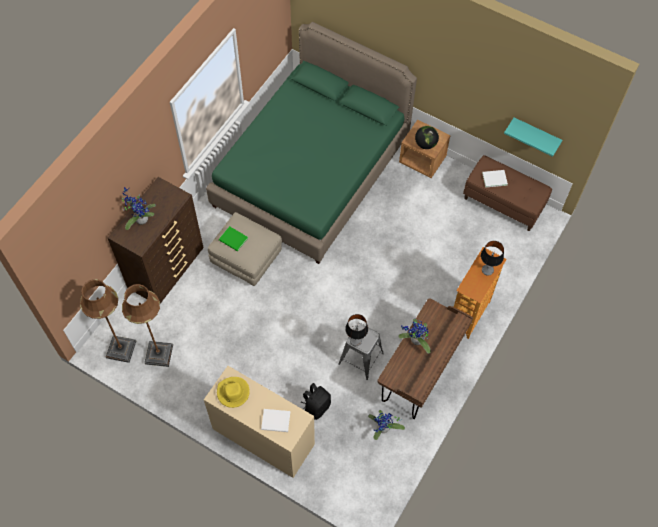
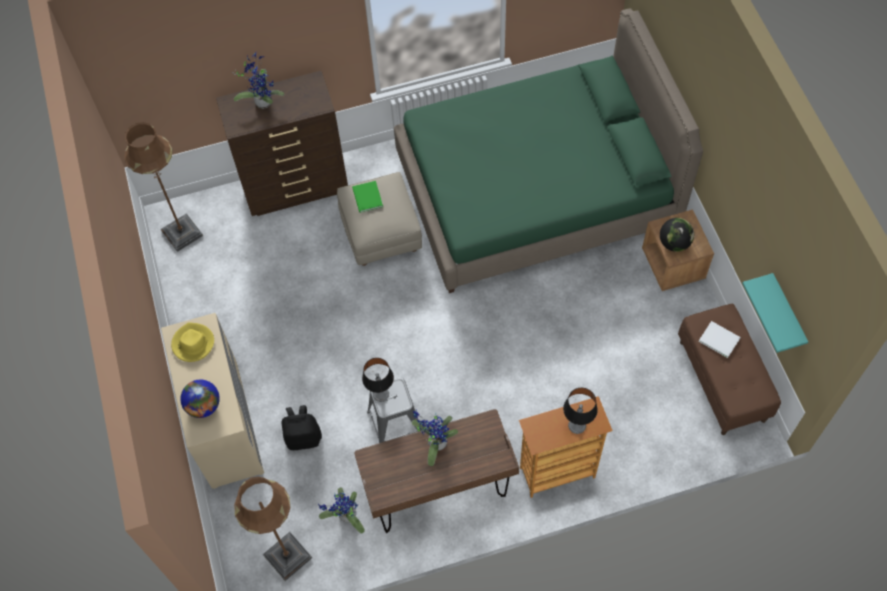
camera: 45 degrees right, 0 degrees up
(159, 354) = (210, 264): brown floor lamp -> brown floor lamp (287, 556)
(276, 421) = (204, 406): white book -> globe

